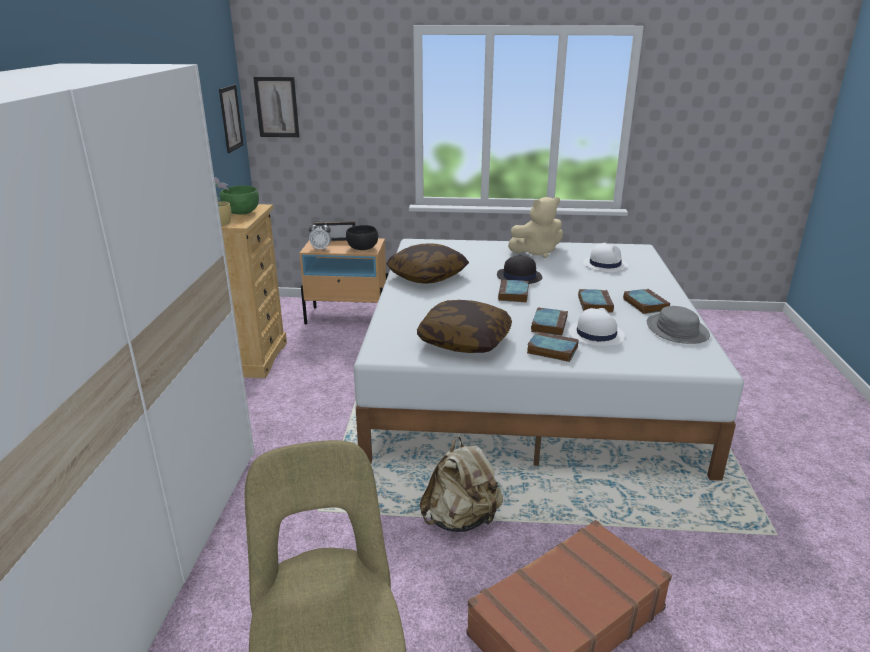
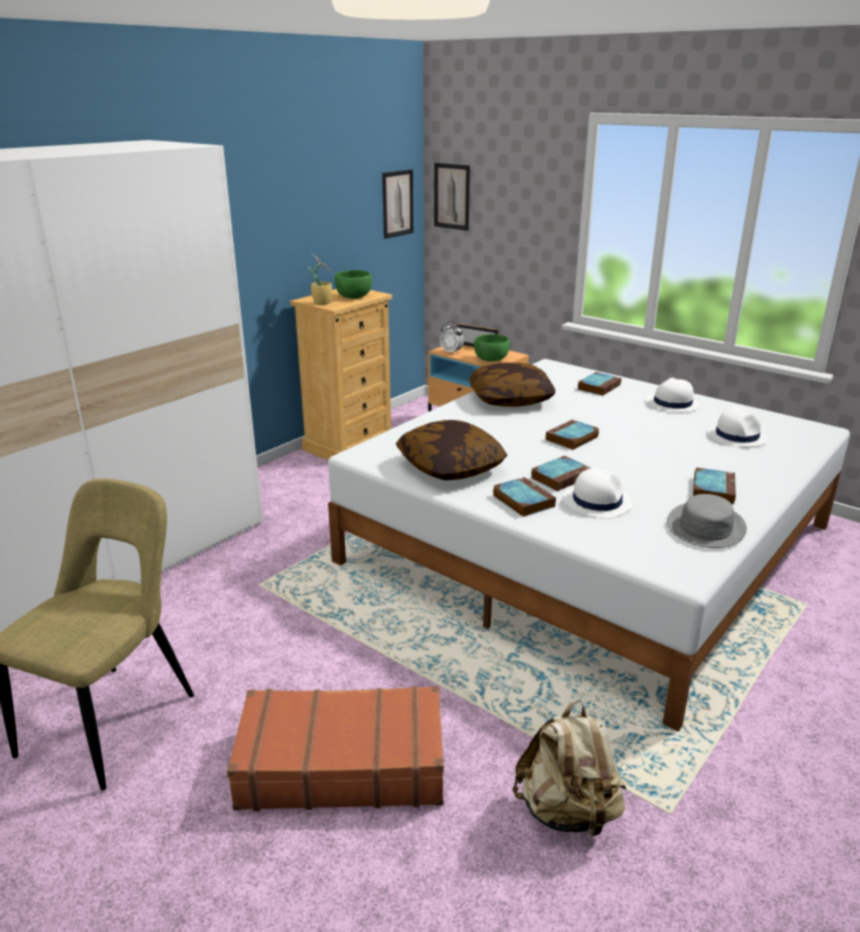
camera: 35 degrees right, 0 degrees up
(363, 248) = (491, 360): black bowl -> green bowl
(461, 519) = (359, 642): beige backpack -> beige backpack (567, 812)
(519, 277) = (607, 423): black hat -> none
(536, 252) = (672, 403): beige plush toy -> white hat
(594, 303) = (649, 472): book -> book (599, 387)

